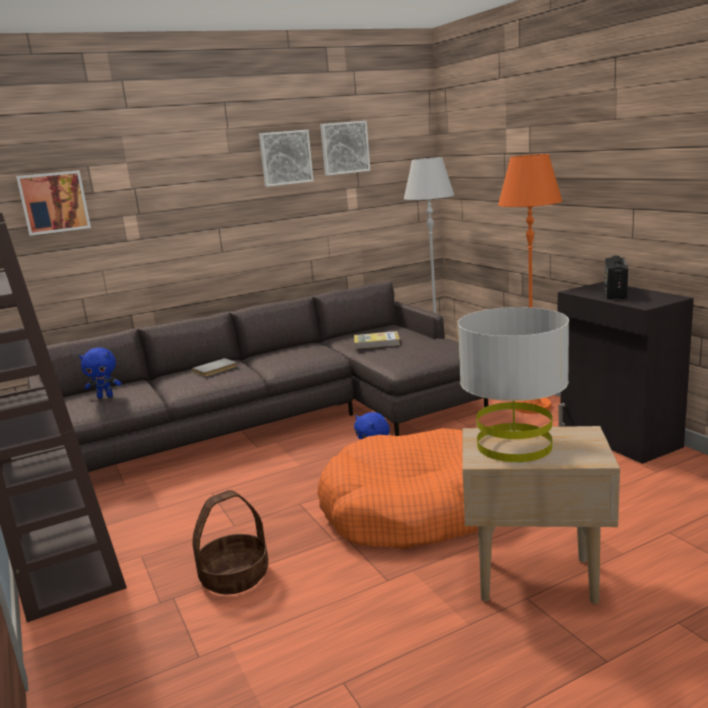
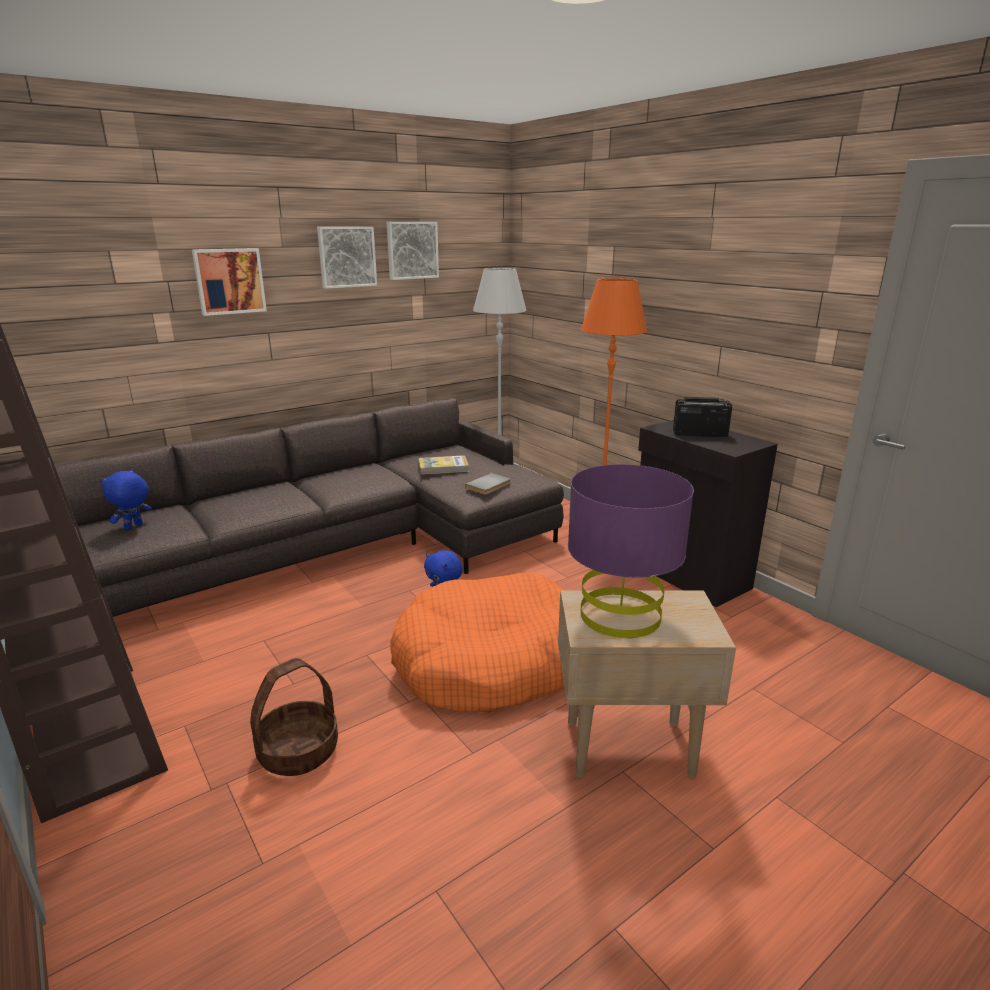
camera: 10 degrees left, 5 degrees up
(54, 202) = (65, 292): picture -> picture (229, 281)
(105, 396) = (134, 527): blue plush toy -> blue plush toy turned 135 degrees clockwise
(216, 369) = (265, 495): grey book -> grey book (489, 486)
(514, 445) = (620, 615): grey table lamp -> purple table lamp
(615, 294) = (699, 434): radio -> radio turned 90 degrees clockwise

